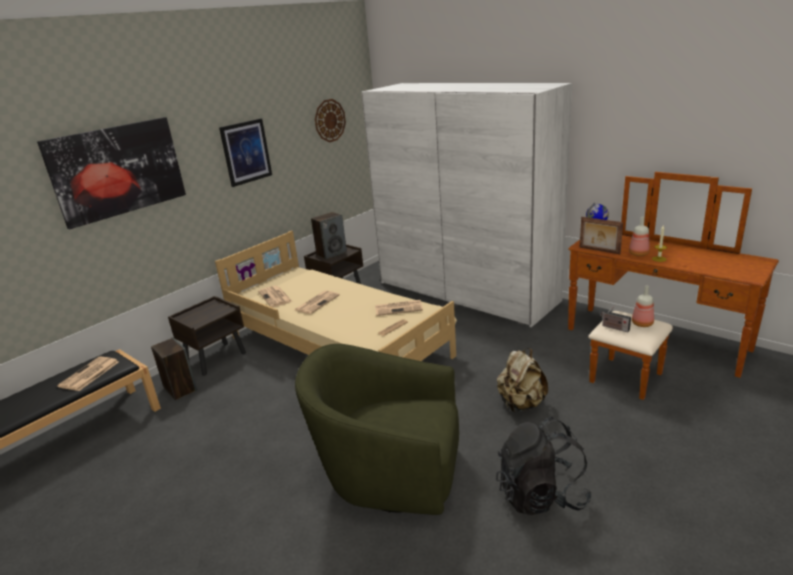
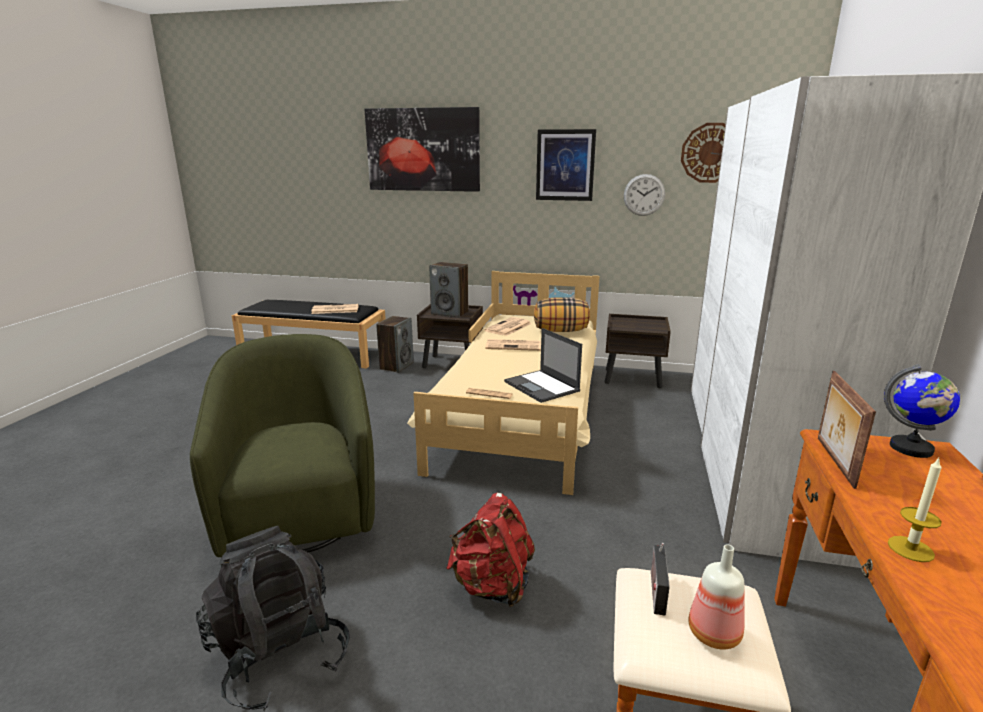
camera: 60 degrees right, 5 degrees down
(301, 160) = (644, 195): none -> wall clock
(309, 280) = (561, 331): none -> pillow
(331, 254) = (636, 324): speaker -> speaker (450, 313)
(399, 308) = (542, 386): newspaper -> laptop
(521, 404) = (492, 586): beige backpack -> red backpack
(638, 254) = (894, 514): bottle -> none

